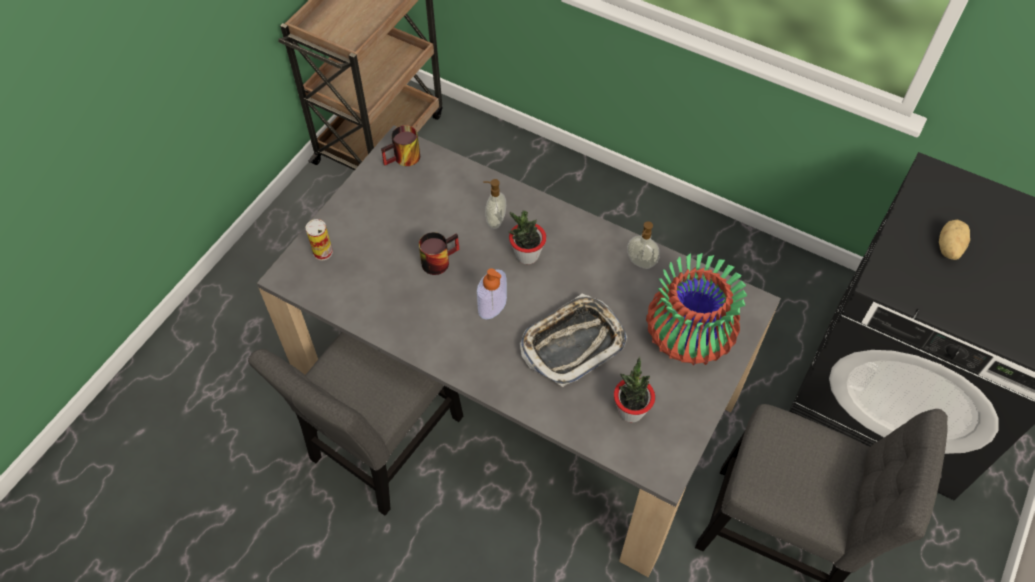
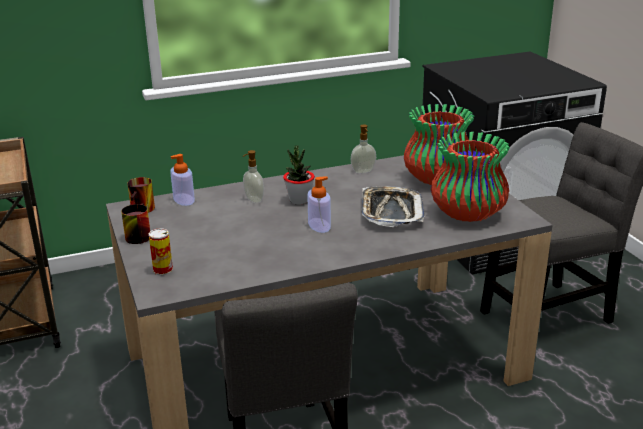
camera: 50 degrees left, 30 degrees down
(438, 259) = (249, 229): mug -> mug (137, 235)
(449, 170) = (184, 199): none -> soap dispenser
(630, 411) = (467, 213): potted plant -> vase
(948, 248) = (491, 78): potato -> none

